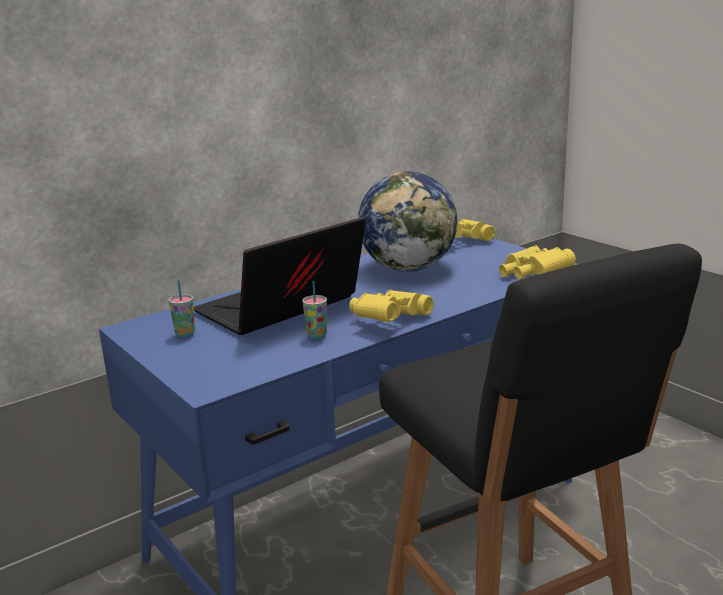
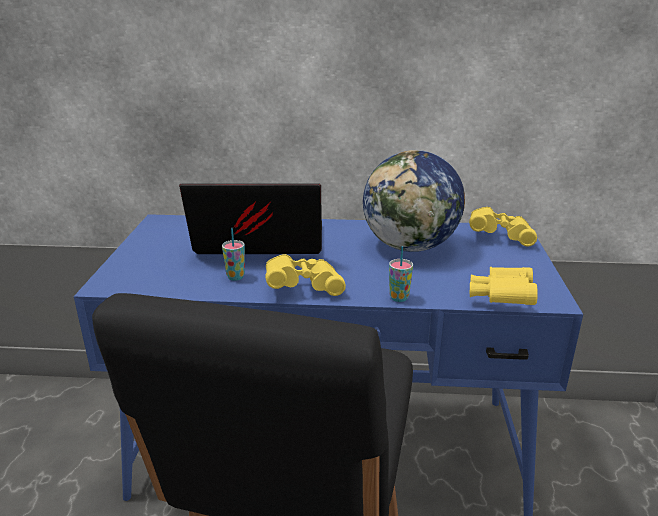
camera: 40 degrees right, 5 degrees up
(185, 334) = (174, 239): cup -> cup (399, 298)

